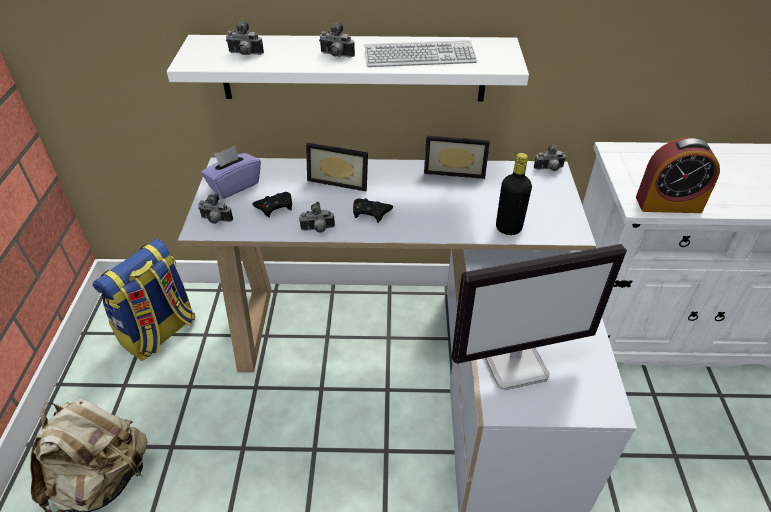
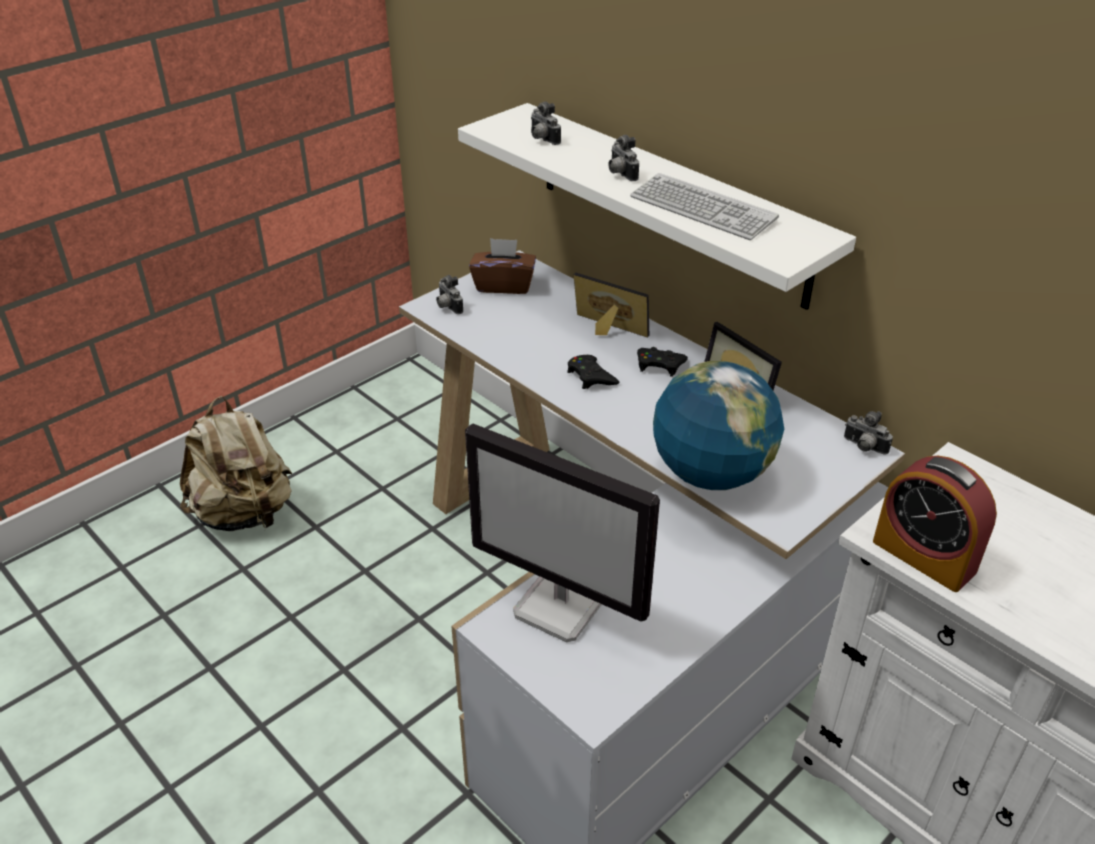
camera: 45 degrees right, 5 degrees down
(159, 333) = (409, 426): backpack -> none
(234, 185) = (504, 285): purple tissue box -> brown tissue box
(275, 207) = (512, 323): black game controller -> black game controller (659, 365)
(318, 230) = (520, 363): camera -> none
(340, 180) = (606, 331): picture frame -> picture frame turned 150 degrees clockwise
(508, 228) = (710, 473): black bottle -> globe

